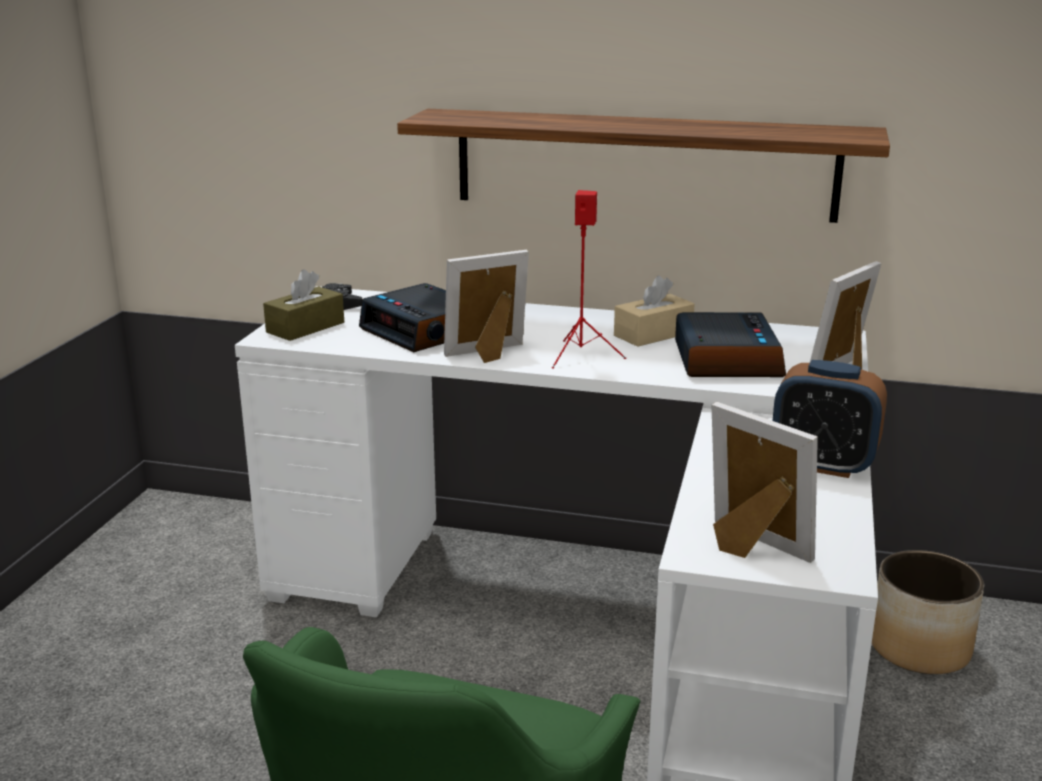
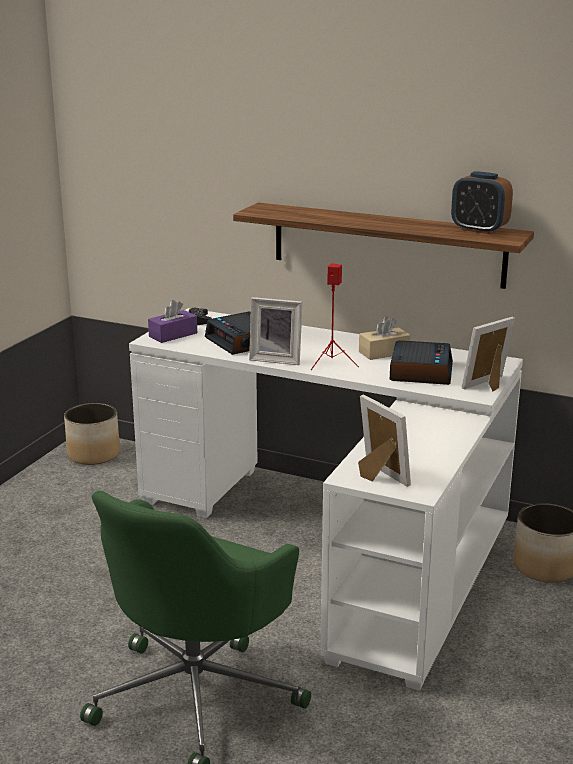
camera: 10 degrees right, 0 degrees up
(174, 525) = (94, 454): none -> planter
(305, 327) = (173, 335): brown tissue box -> purple tissue box
(489, 354) = (276, 359): picture frame -> picture frame turned 150 degrees counterclockwise
(822, 465) = (448, 437): alarm clock -> alarm clock (479, 230)

